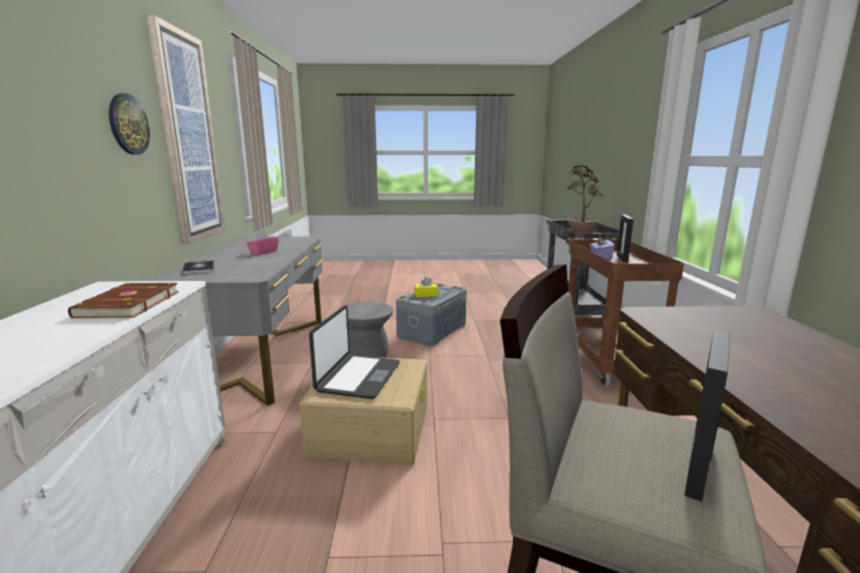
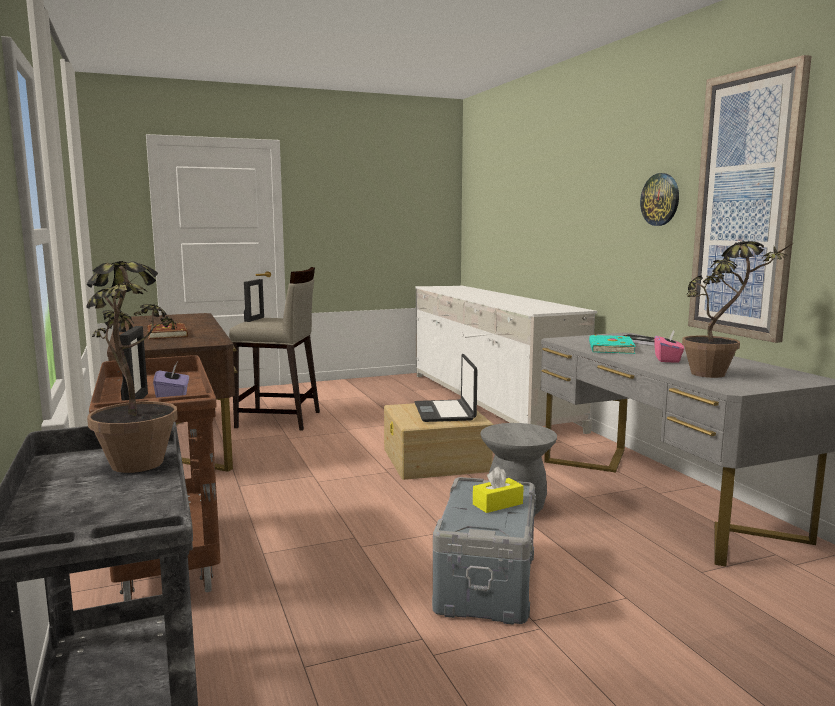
camera: 160 degrees right, 5 degrees down
(127, 304) = (524, 306): brown book -> brown book (168, 334)
(254, 264) = (609, 348): none -> turquoise book
(279, 243) = (720, 374): none -> potted plant

